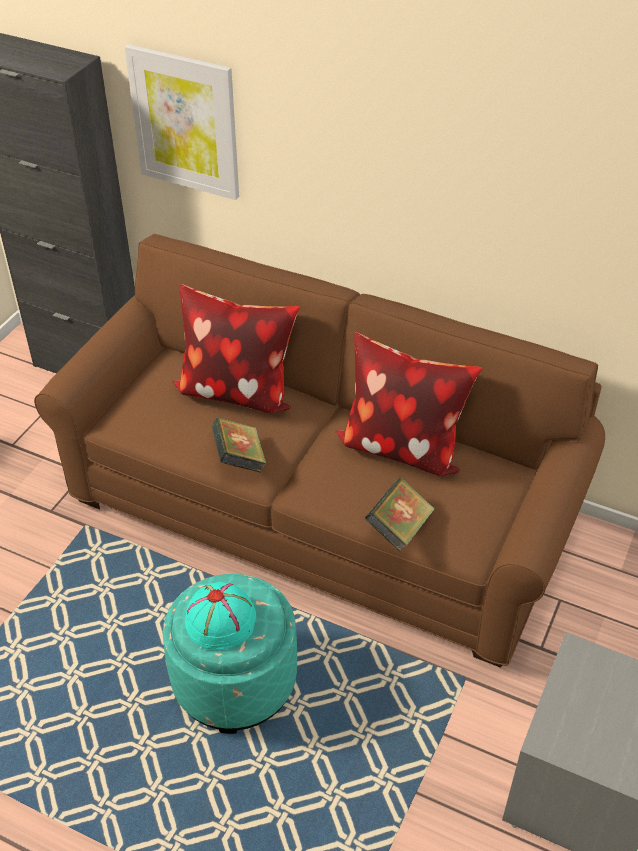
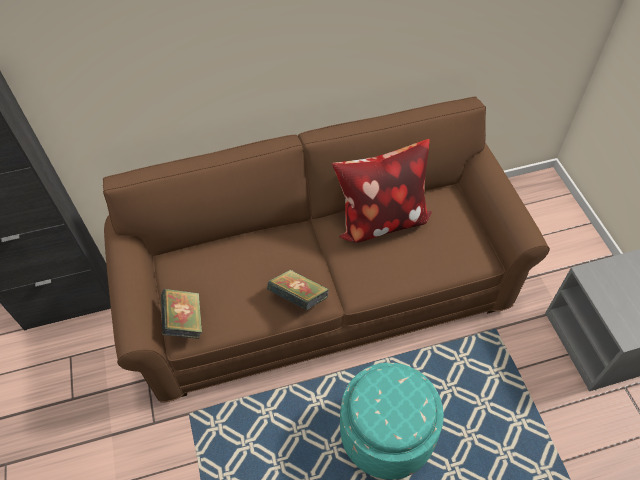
camera: 40 degrees left, 10 degrees up
(185, 122) = (99, 74): picture -> none
(221, 620) = (394, 411): turquoise hat -> none
(236, 391) = (244, 253): pillow -> none
(399, 528) = (435, 272): book -> book (185, 321)

